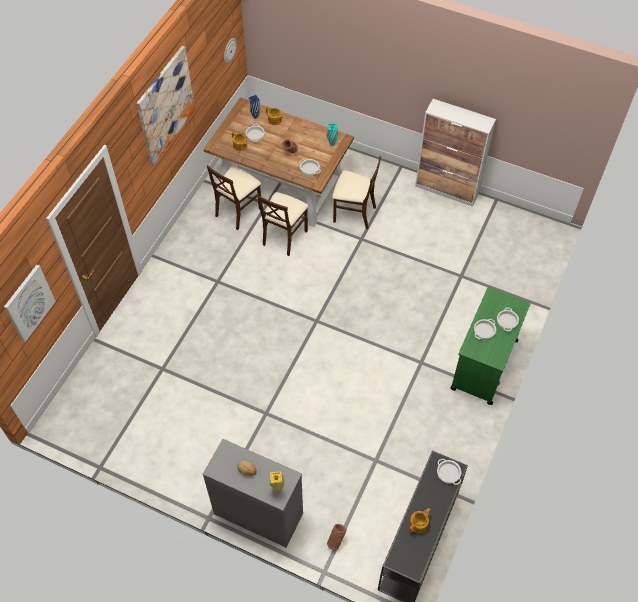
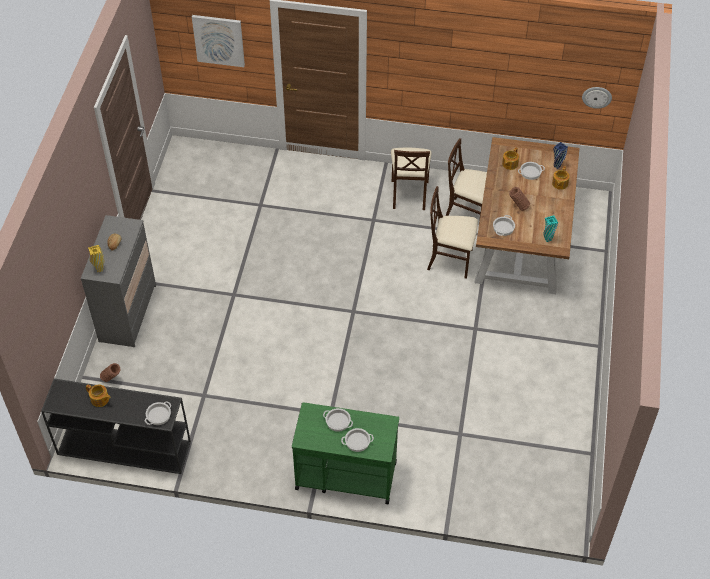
camera: 75 degrees right, 5 degrees down
(165, 105) = (466, 55): picture -> none
(354, 213) = (508, 314): beige chair -> beige chair (409, 194)
(447, 190) = (583, 399): cabinet -> none

